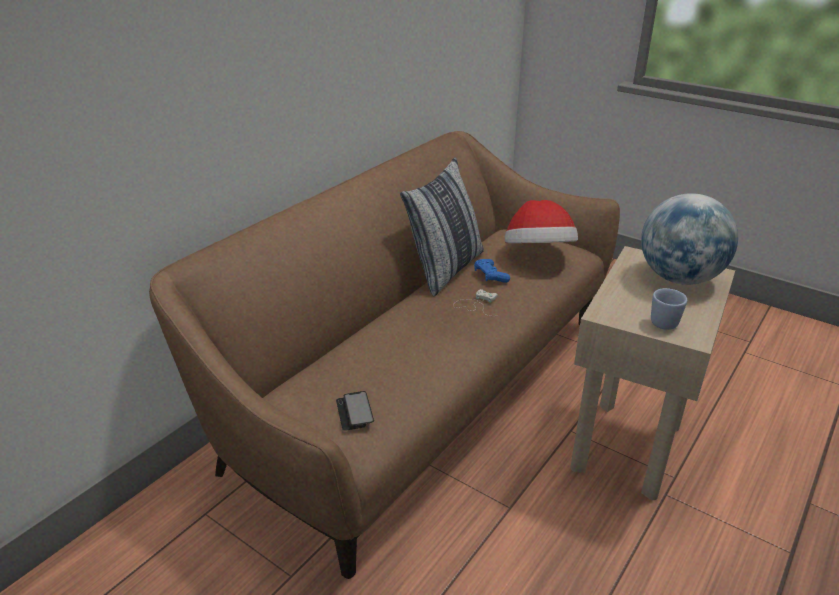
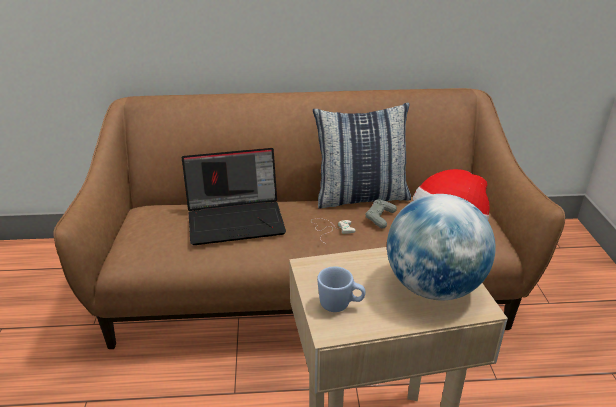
camera: 50 degrees right, 0 degrees up
(354, 412) = (149, 239): phone -> none
(393, 344) = (237, 219): none -> laptop
(490, 276) = (380, 218): blue game controller -> grey game controller

